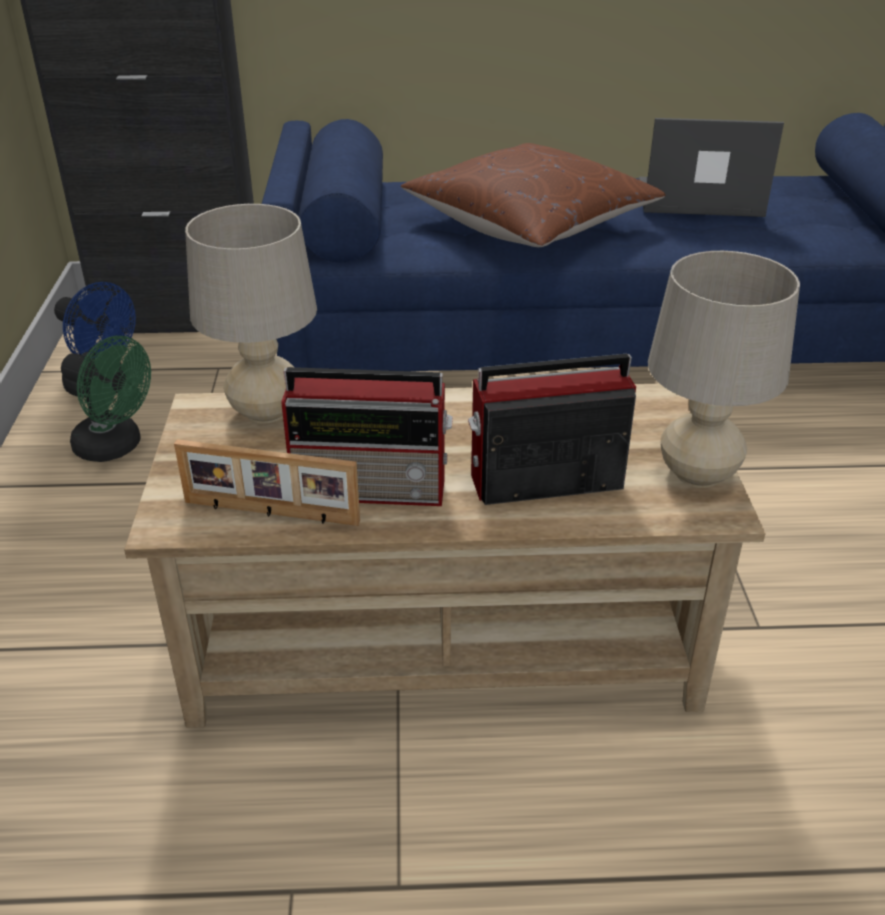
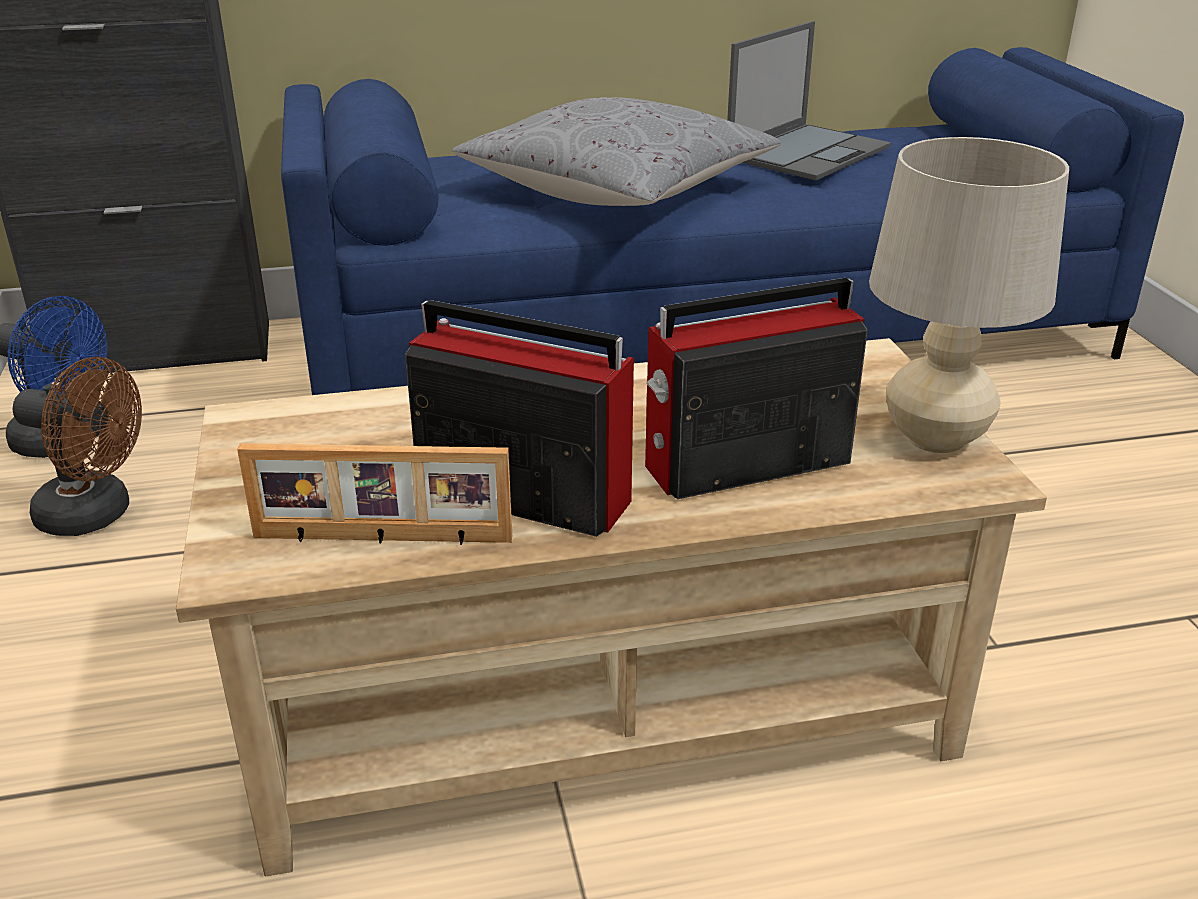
camera: 10 degrees left, 5 degrees down
(116, 447) = (97, 515): green fan -> brown fan
(266, 412) = (341, 417): beige table lamp -> none
(373, 488) = (518, 494): radio -> radio turned 150 degrees counterclockwise
(529, 223) = (617, 189): brown pillow -> grey pillow
(697, 198) = (808, 152): laptop -> laptop turned 135 degrees clockwise

